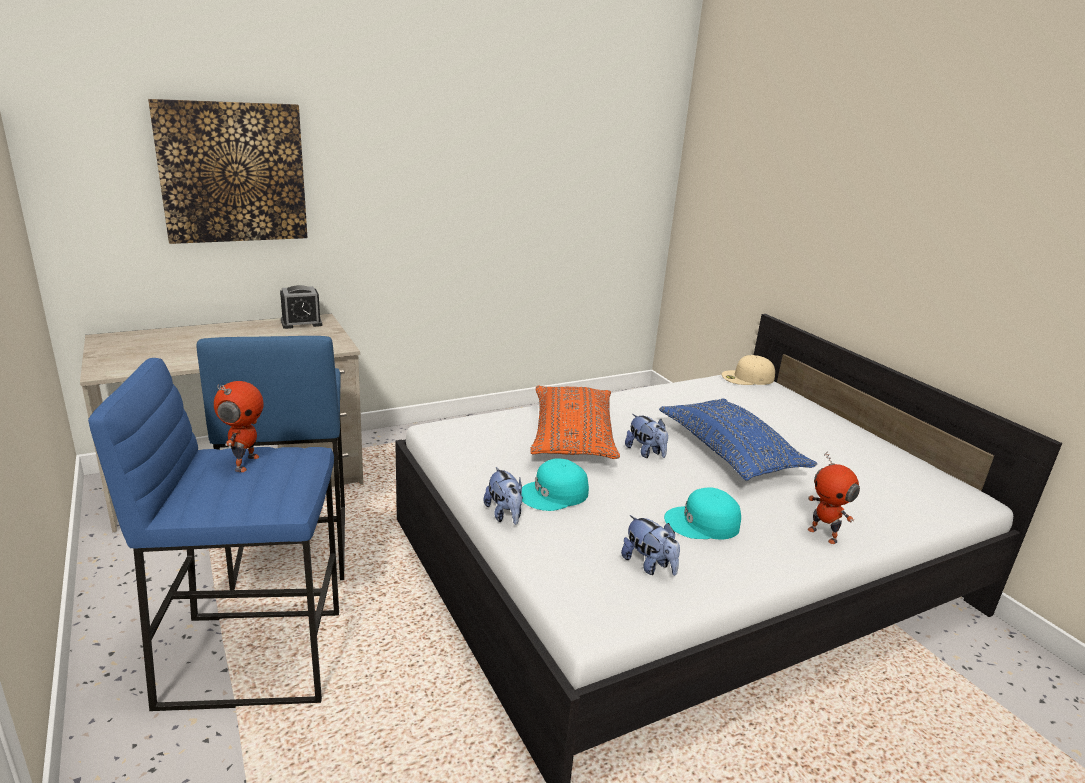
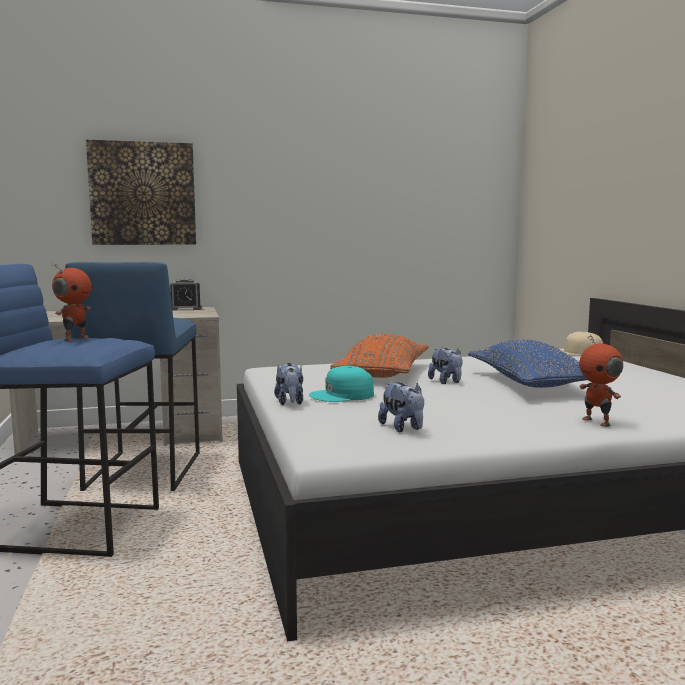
camera: 15 degrees right, 15 degrees down
(703, 523) = (473, 412): turquoise cap -> none

